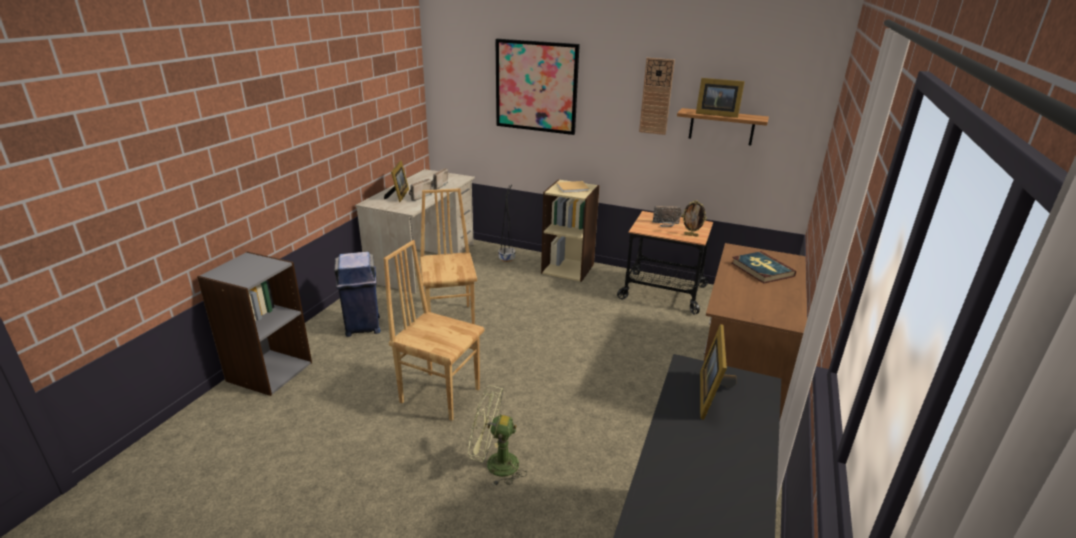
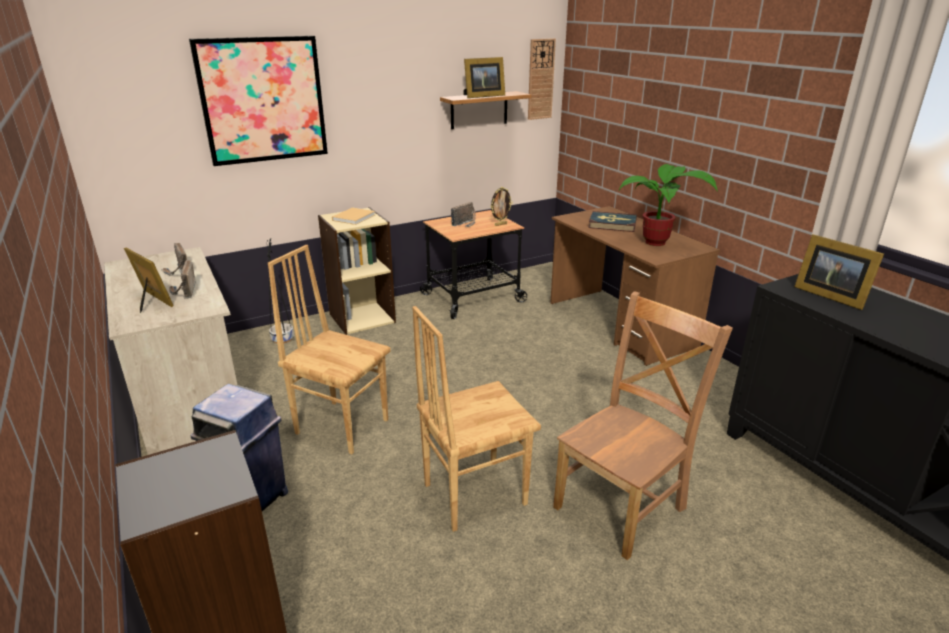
camera: 50 degrees left, 0 degrees up
(494, 465) = (623, 505): green fan -> brown chair
(656, 96) = (413, 88): wall clock -> wall clock (540, 79)
(760, 301) = (659, 243): none -> potted plant

